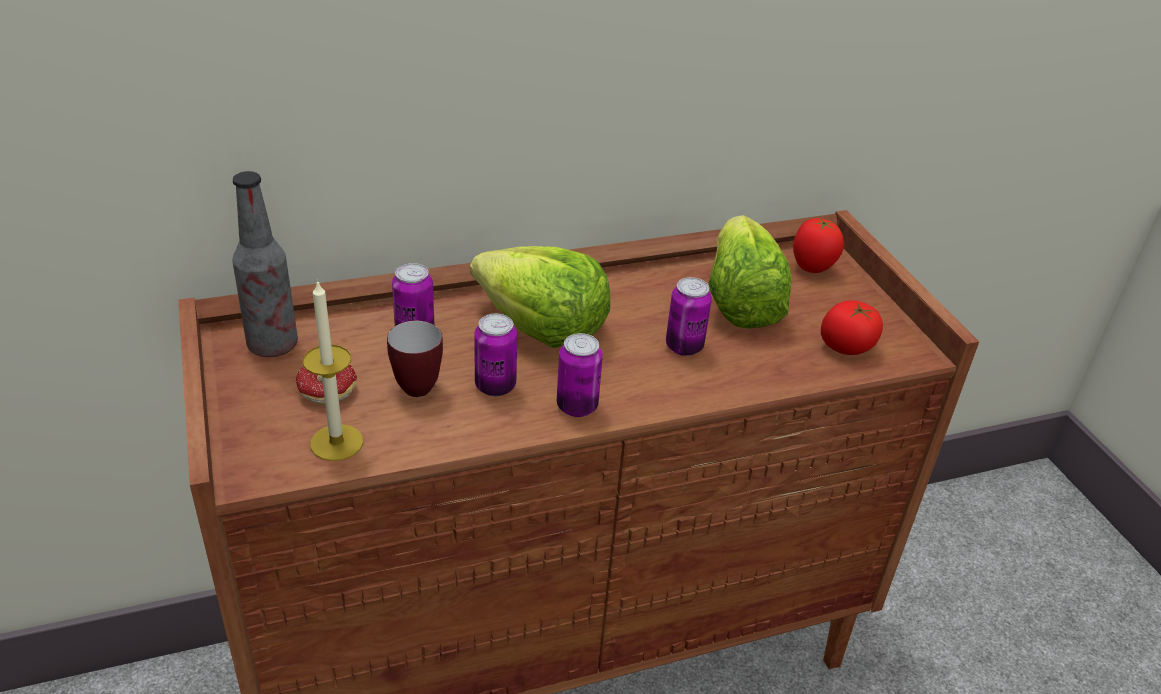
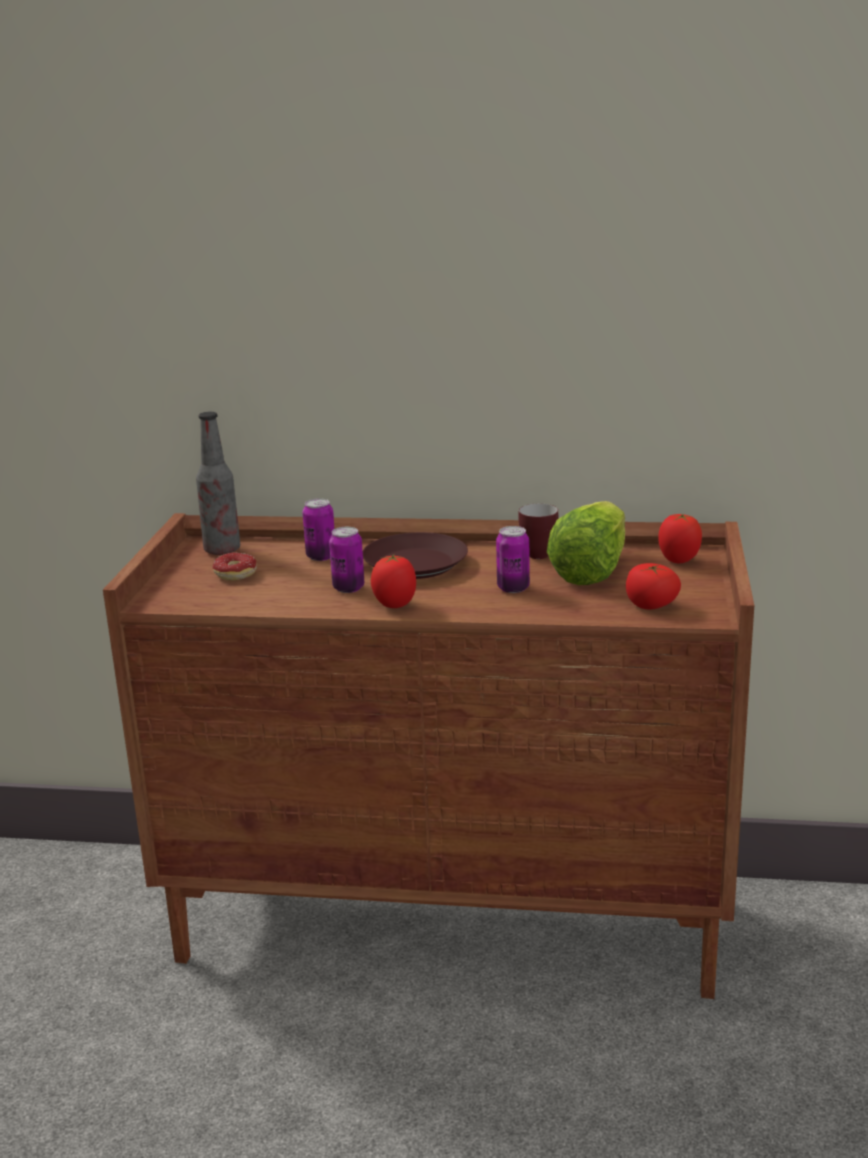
camera: 30 degrees right, 15 degrees down
(336, 442) = (217, 598): candle -> none
(417, 383) = (297, 579): mug -> mug (540, 553)
(542, 327) = (415, 565): lettuce -> brown plate
(577, 406) = (395, 605): can -> tomato

